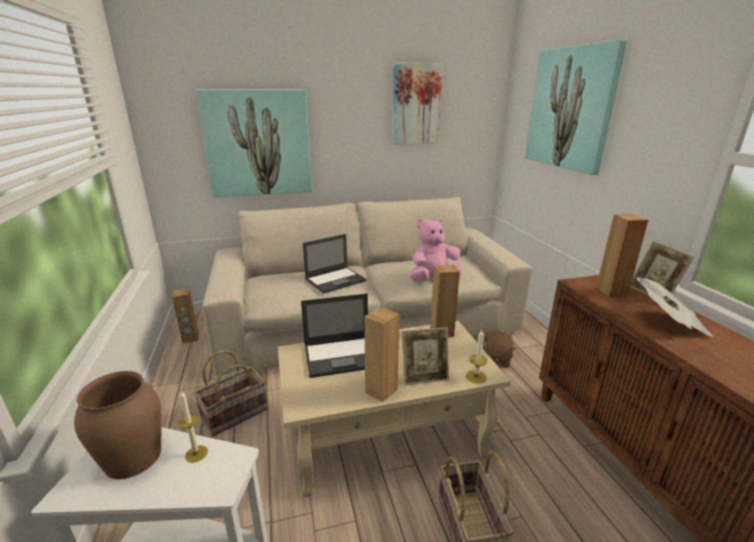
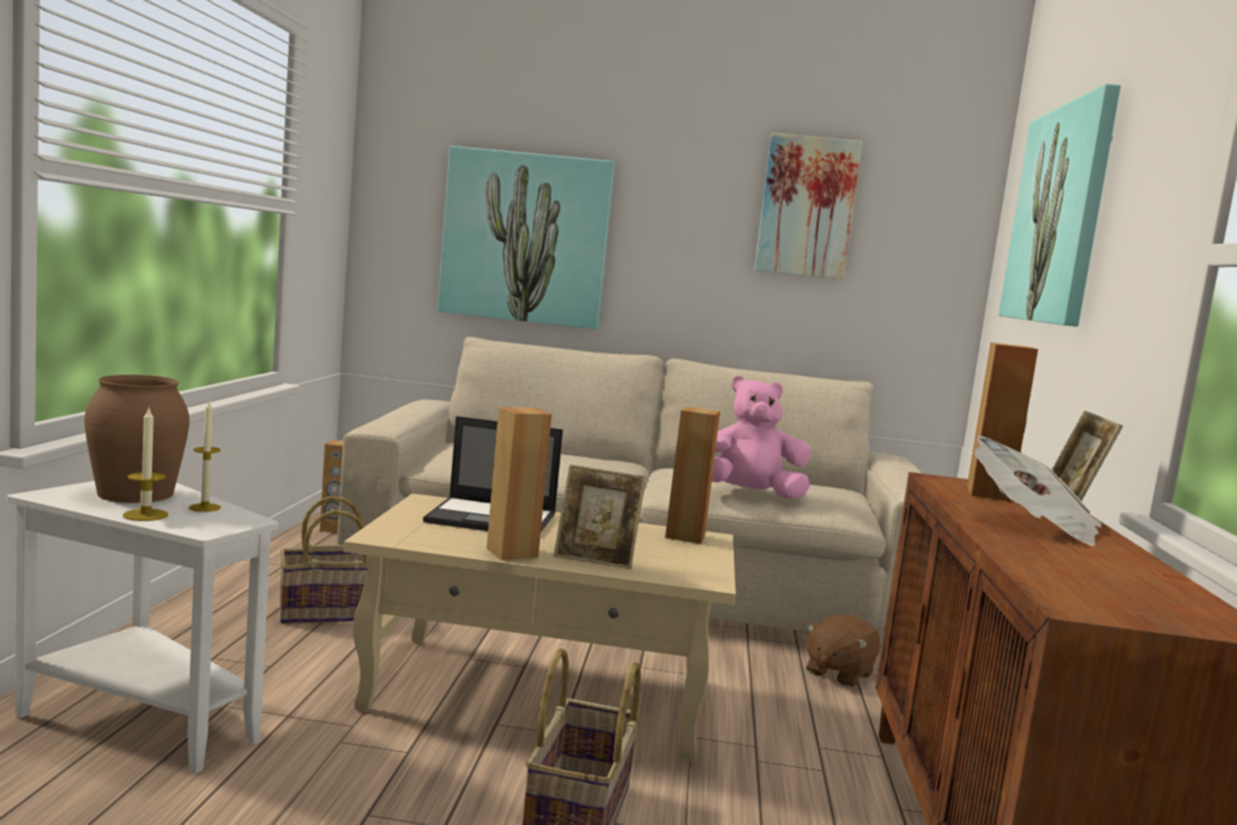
camera: 20 degrees right, 15 degrees down
(336, 280) = (577, 462): laptop -> none
(476, 376) = (681, 577): candle -> candle (145, 515)

